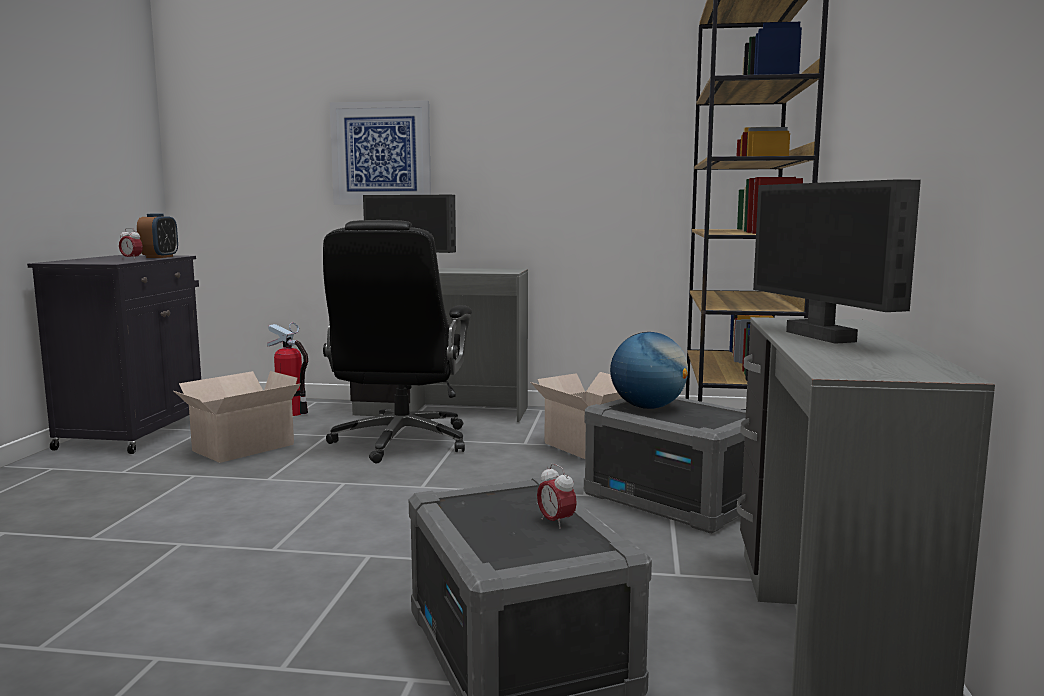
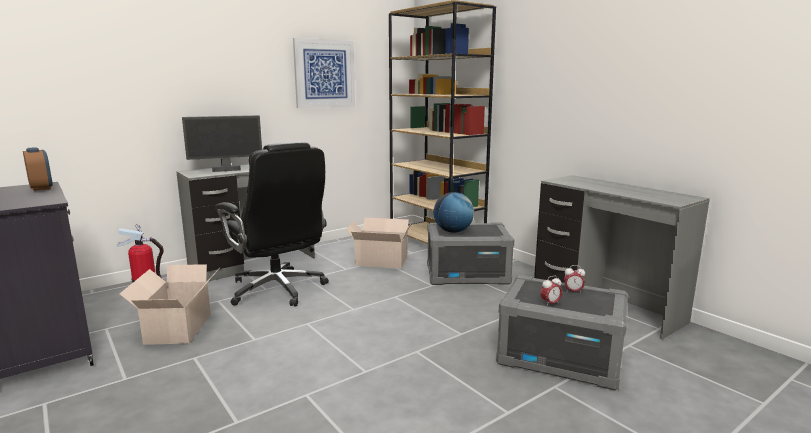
camera: 45 degrees left, 5 degrees up
(131, 259) = (32, 194): alarm clock -> alarm clock (550, 304)
(381, 153) = (179, 84): picture -> picture (324, 74)
(822, 336) = (603, 186): monitor -> none

